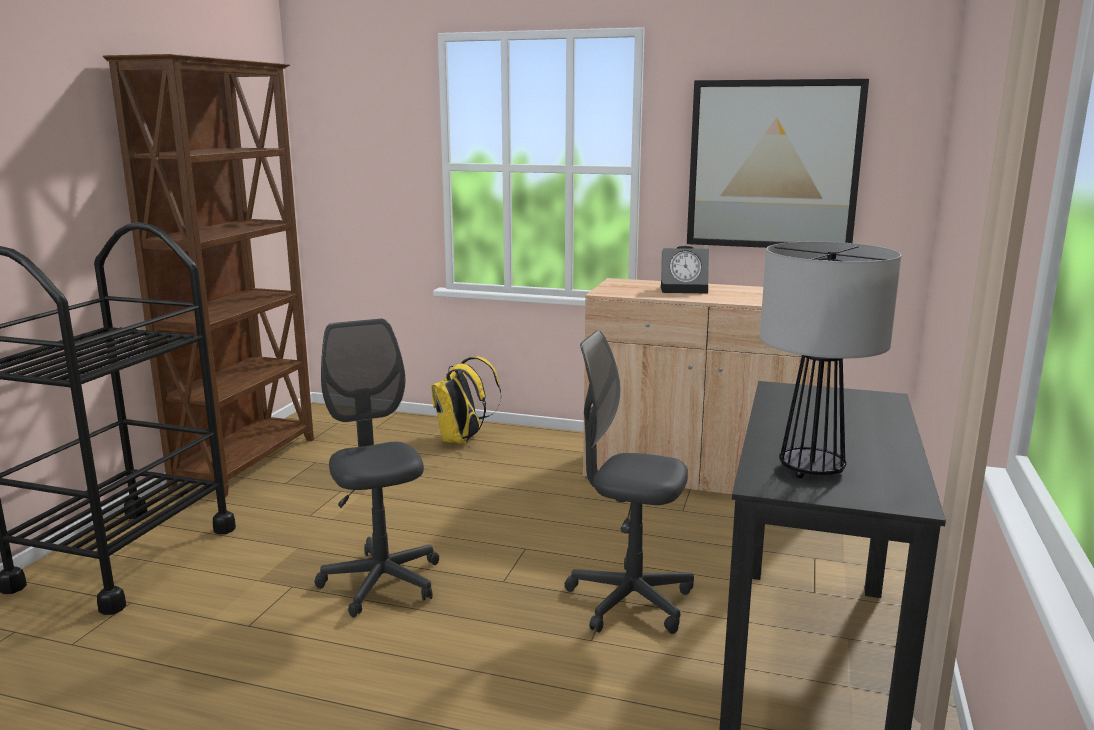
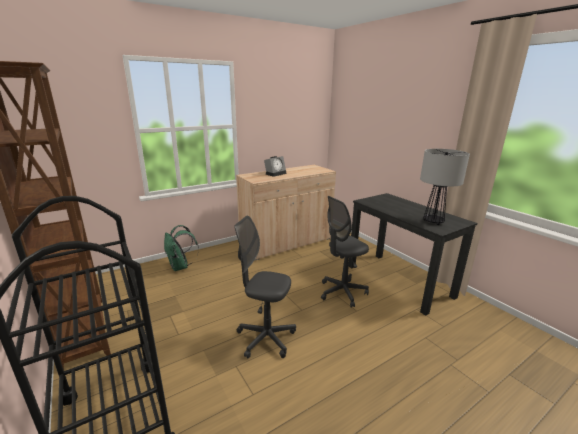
camera: 50 degrees left, 5 degrees up
(462, 440) = (180, 267): yellow backpack -> green backpack
(773, 165) = (284, 120): picture -> none

